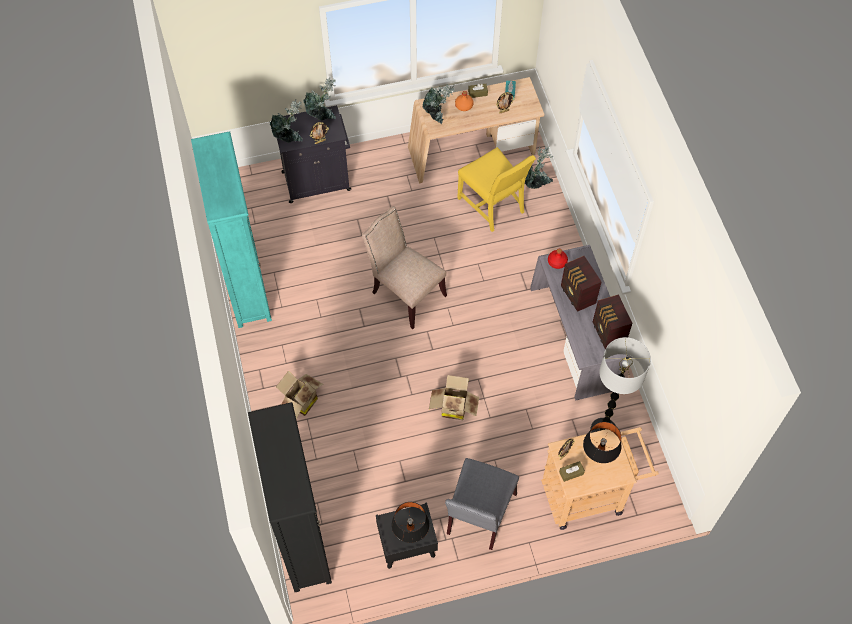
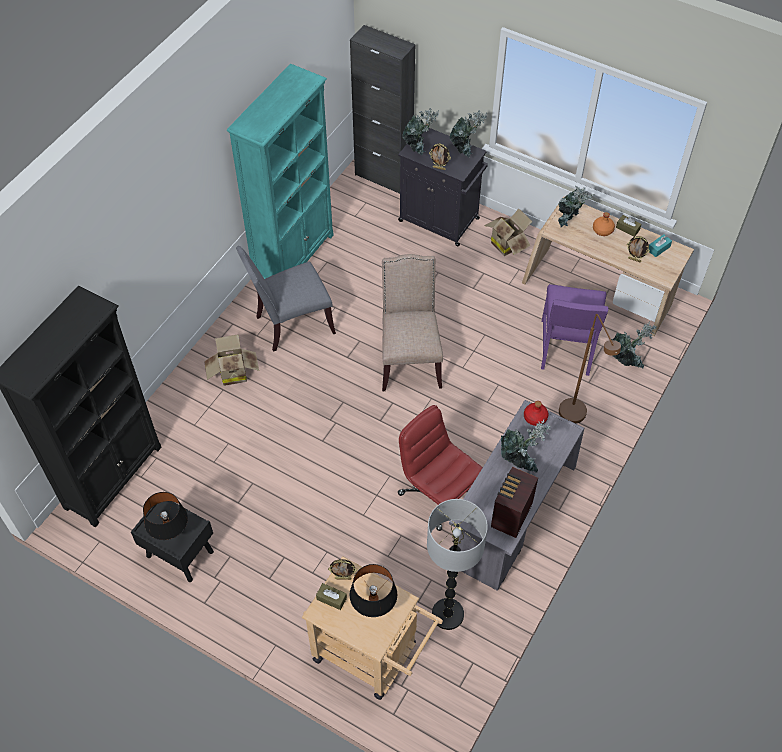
camera: 45 degrees right, 5 degrees down
(242, 179) = (383, 177): none -> black cabinet
(453, 407) = (343, 479): cardboard box -> cardboard box (507, 244)
(478, 516) = (261, 584): grey chair -> grey chair (291, 324)
(493, 205) = (567, 349): yellow chair -> purple chair
(518, 364) = (438, 494): none -> red office chair
(545, 246) = (576, 418): none -> brown floor lamp
(577, 295) = (520, 460): radio -> potted plant

